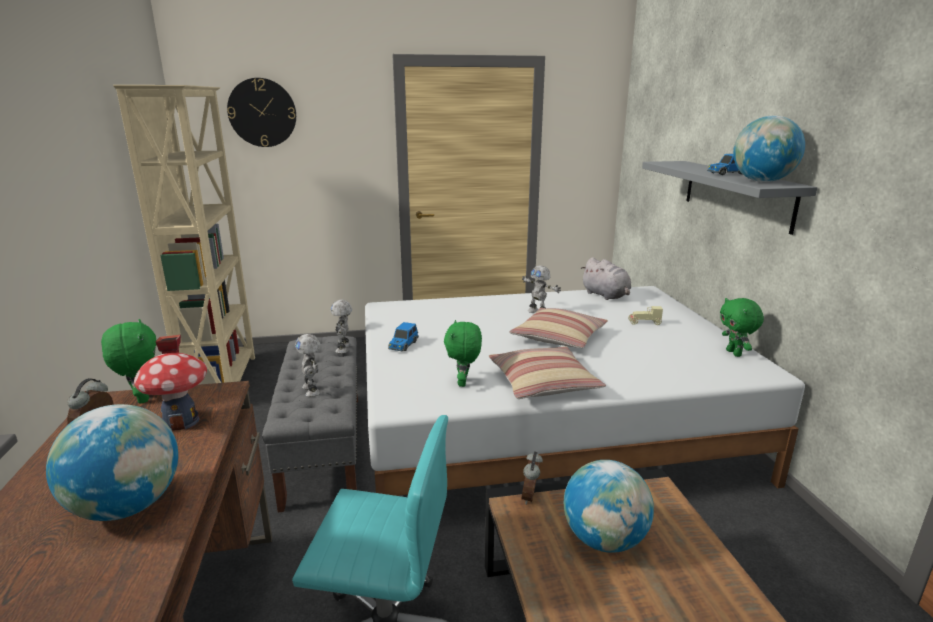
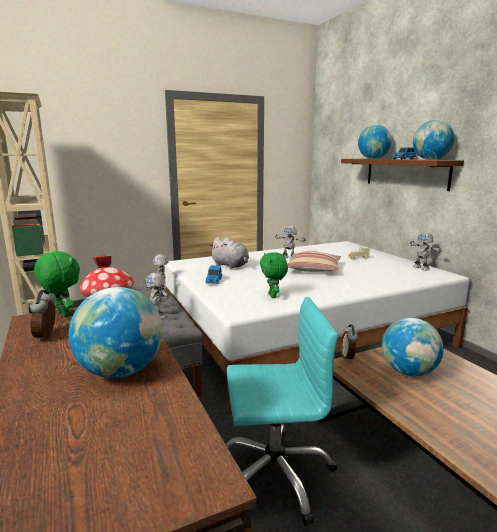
camera: 15 degrees left, 5 degrees down
(262, 113) = (69, 128): wall clock -> none
(543, 383) = (324, 291): pillow -> none
(606, 295) = (324, 247): grey plush toy -> grey plush toy (231, 266)
(687, 166) = (373, 158): none -> globe
(734, 353) = (421, 268): green plush toy -> toy robot
(736, 193) = (405, 173): grey shelf -> brown shelf

